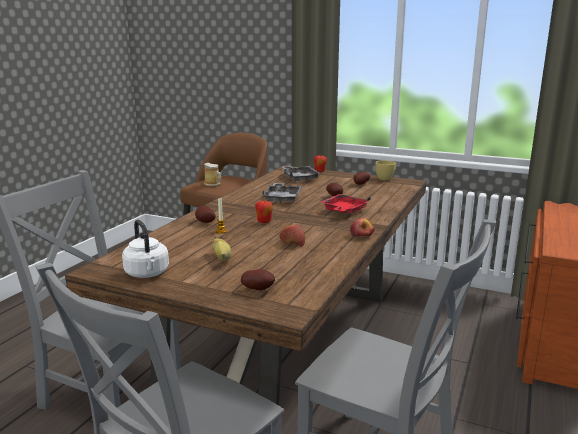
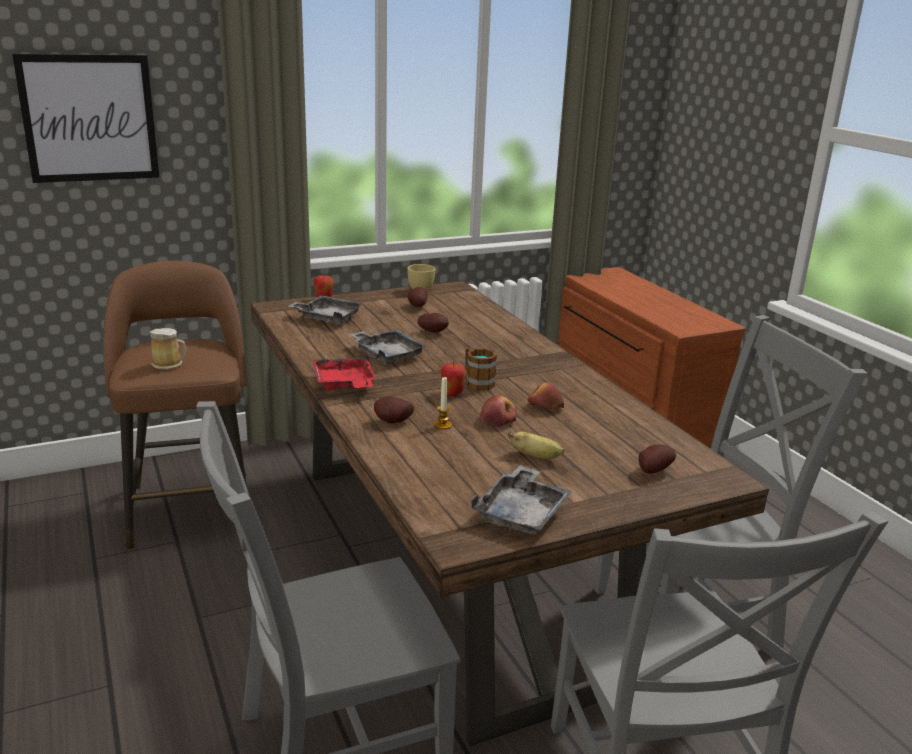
camera: 50 degrees left, 5 degrees up
(147, 274) = (522, 513): white kettle -> grey tray
(235, 54) = (89, 118): none -> picture
(291, 221) = (476, 381): none -> mug
(344, 211) = (489, 348): red tray -> red tray (344, 384)
(362, 235) = (575, 371): apple -> apple (498, 420)

